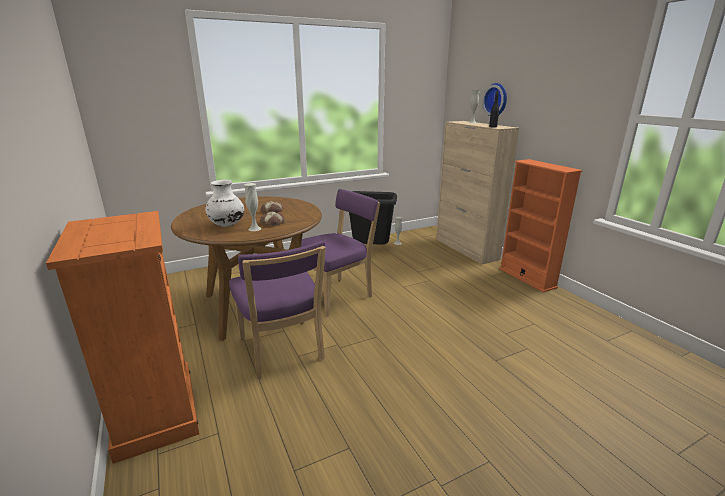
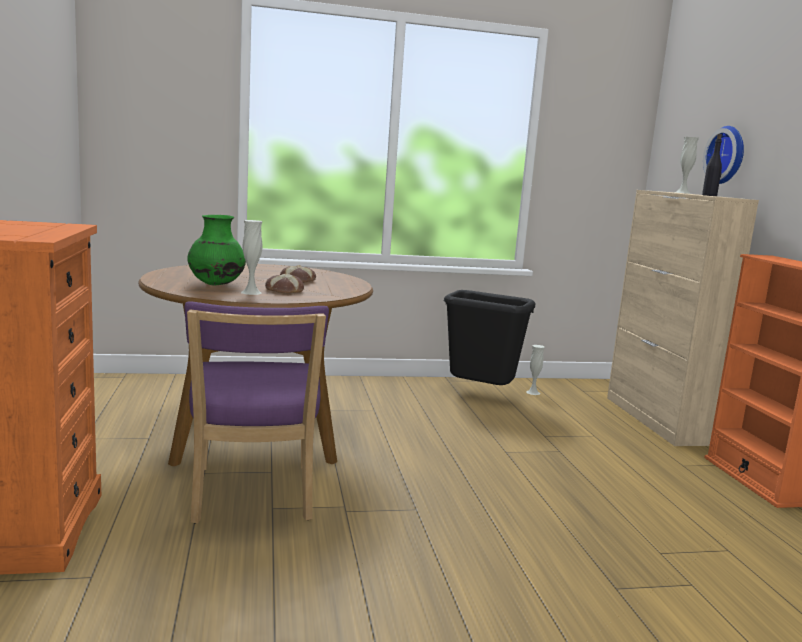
camera: 15 degrees right, 10 degrees down
(227, 225) = (216, 284): white vase -> green vase
(337, 295) = (385, 443): purple chair -> none

